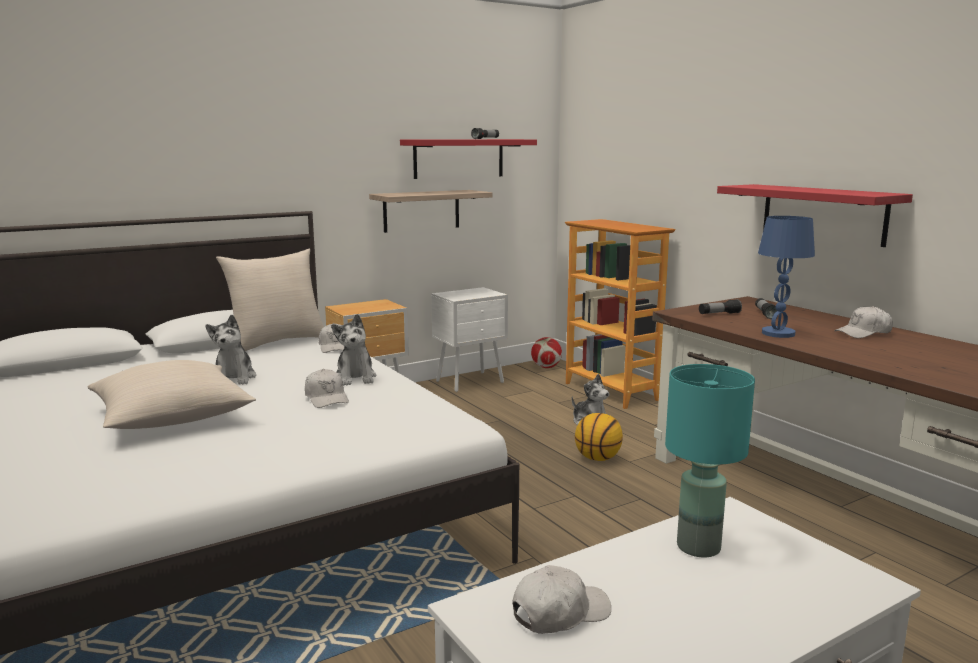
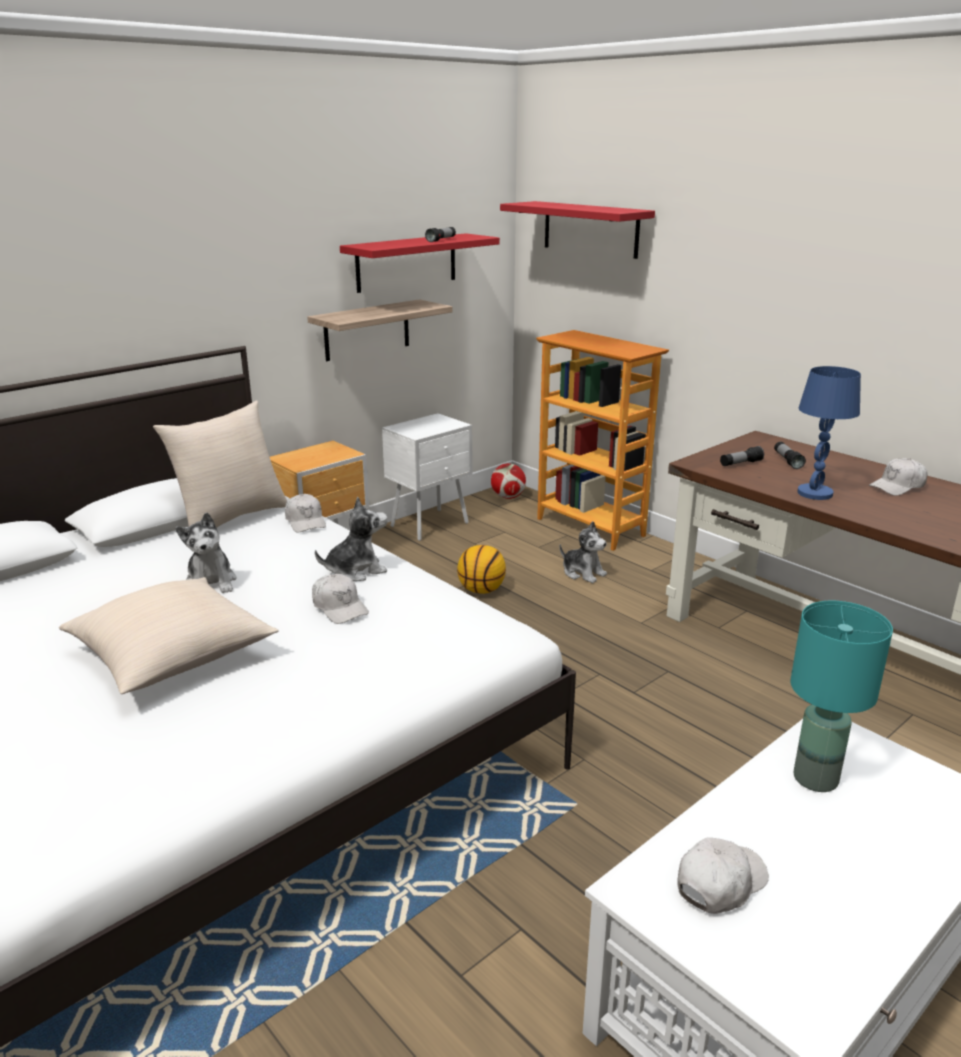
camera: 10 degrees left, 10 degrees up
(355, 377) = (356, 571): plush toy -> plush toy turned 90 degrees counterclockwise
(598, 458) = (607, 621): basketball -> basketball (481, 590)
(823, 214) = (848, 347): red shelf -> red shelf (590, 229)

